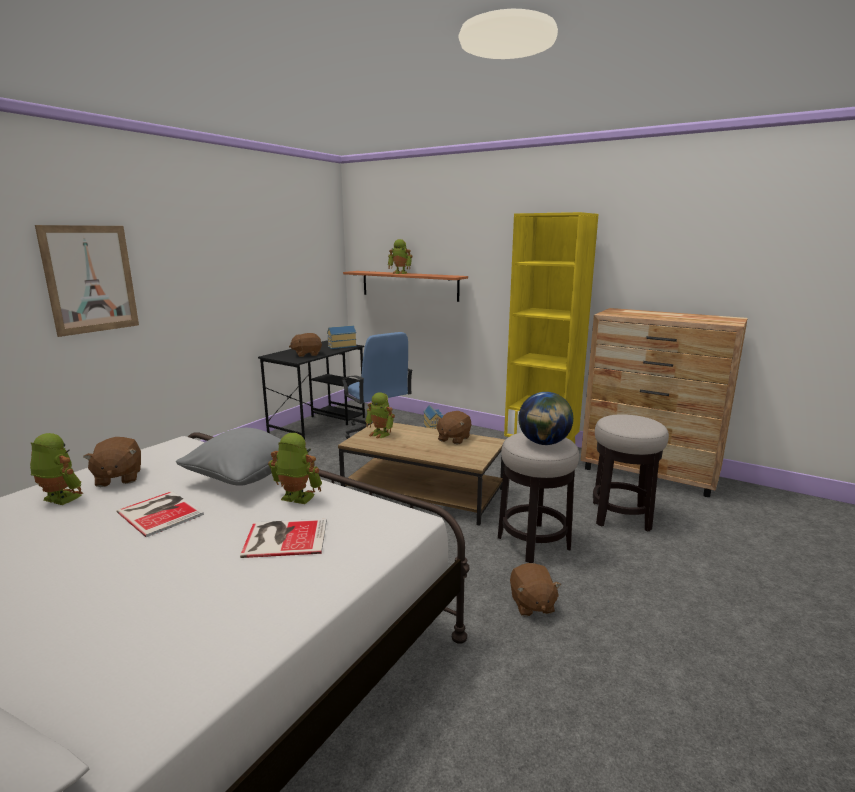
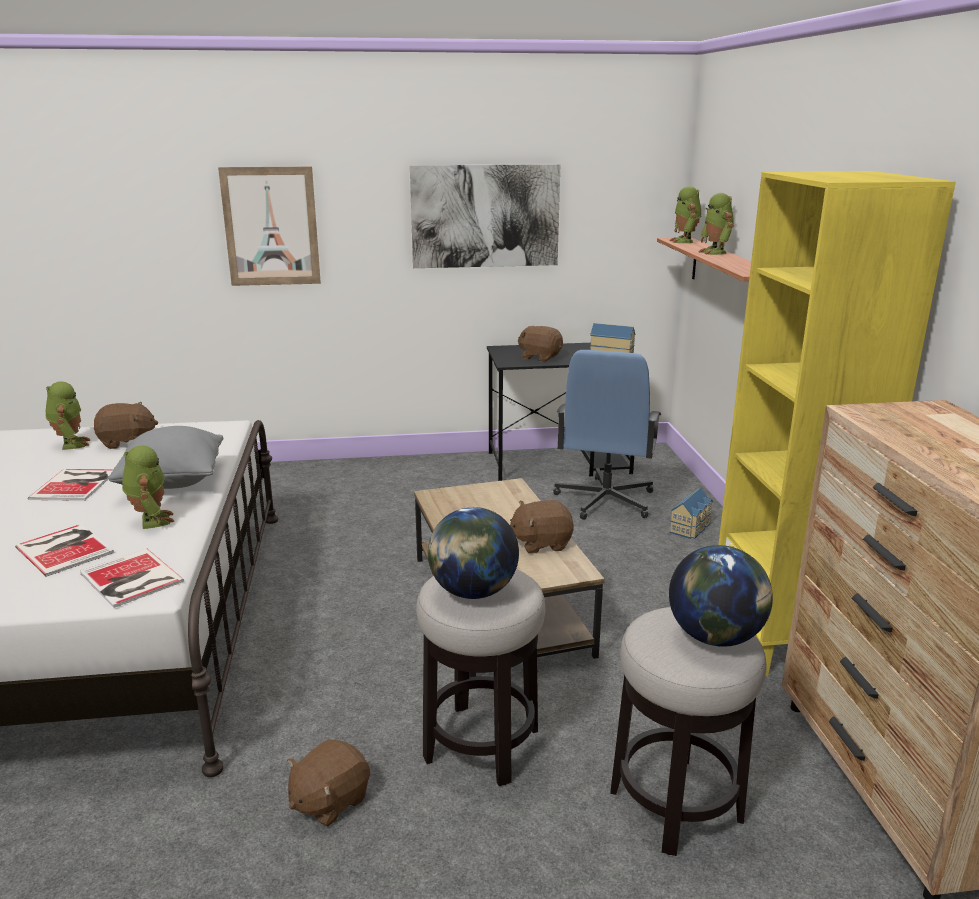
camera: 50 degrees right, 5 degrees up
(118, 478) = (127, 442): brown plush toy -> brown plush toy turned 135 degrees counterclockwise
(247, 263) = (485, 216): none -> picture
(380, 434) = (482, 497): toy robot -> toy robot (685, 241)
(381, 523) = (130, 579): none -> book
(637, 419) = (715, 637): none -> globe

